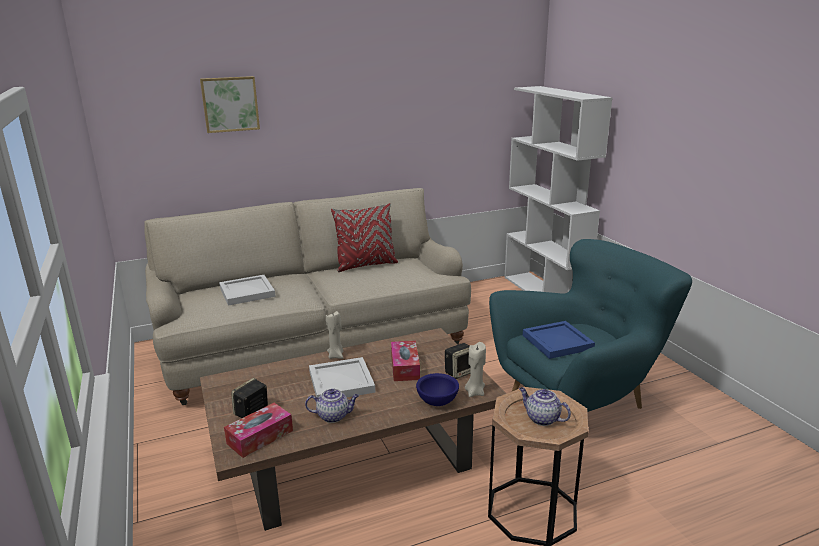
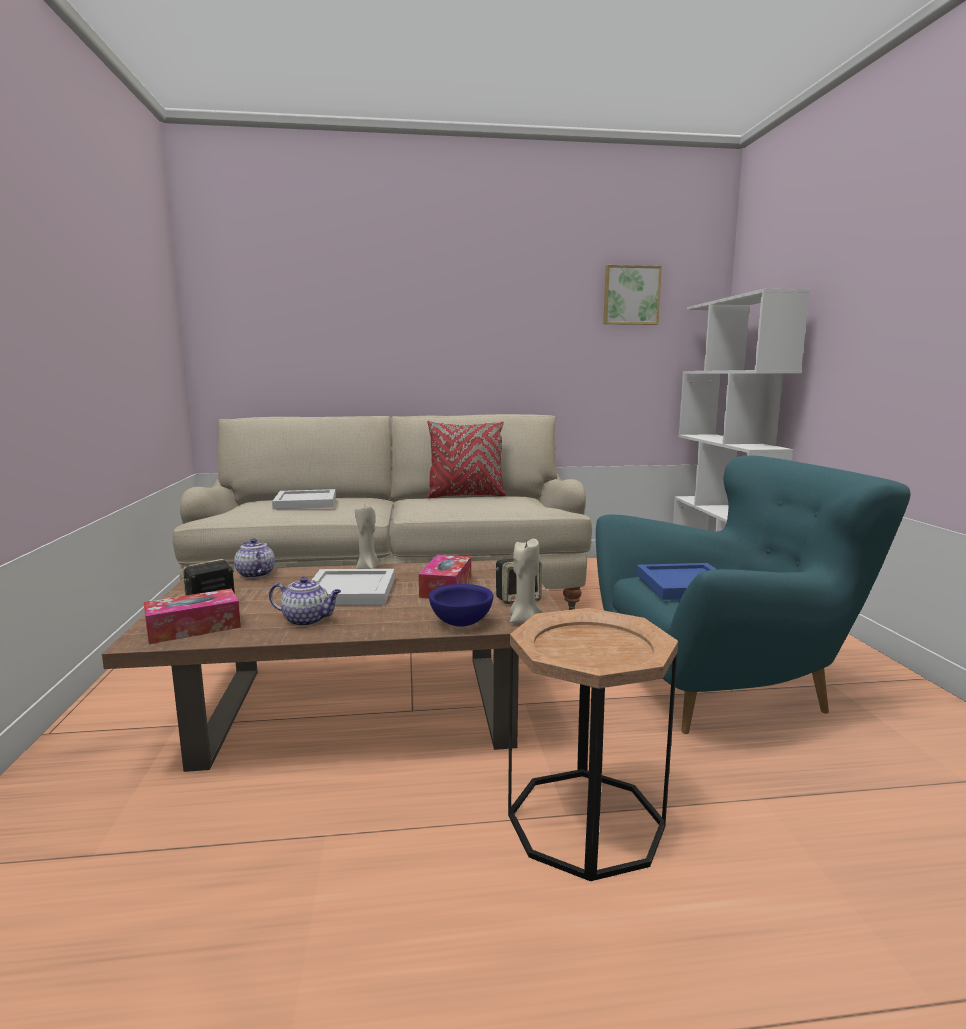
camera: 15 degrees right, 10 degrees down
(230, 104) = (334, 303): picture -> picture (631, 295)
(541, 418) = (595, 647): teapot -> teapot (255, 574)

